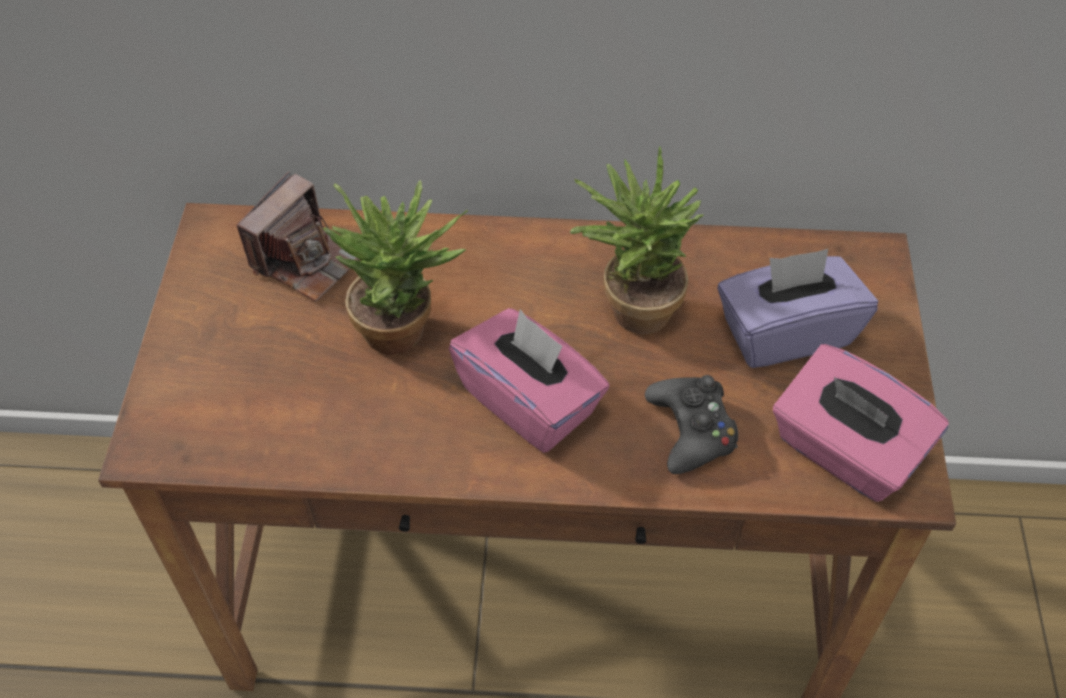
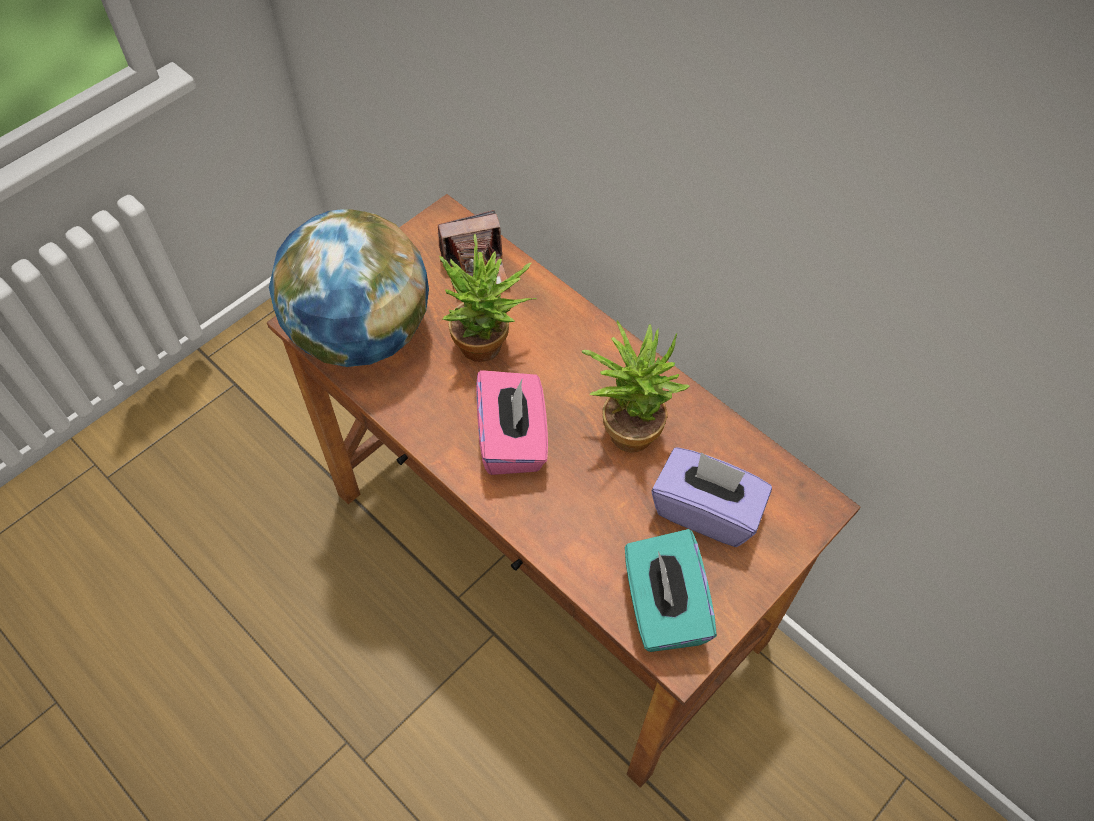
camera: 40 degrees right, 5 degrees up
(238, 413) = (360, 335): none -> globe
(691, 430) = (585, 525): black game controller -> none
(845, 451) = (663, 607): pink tissue box -> turquoise tissue box

